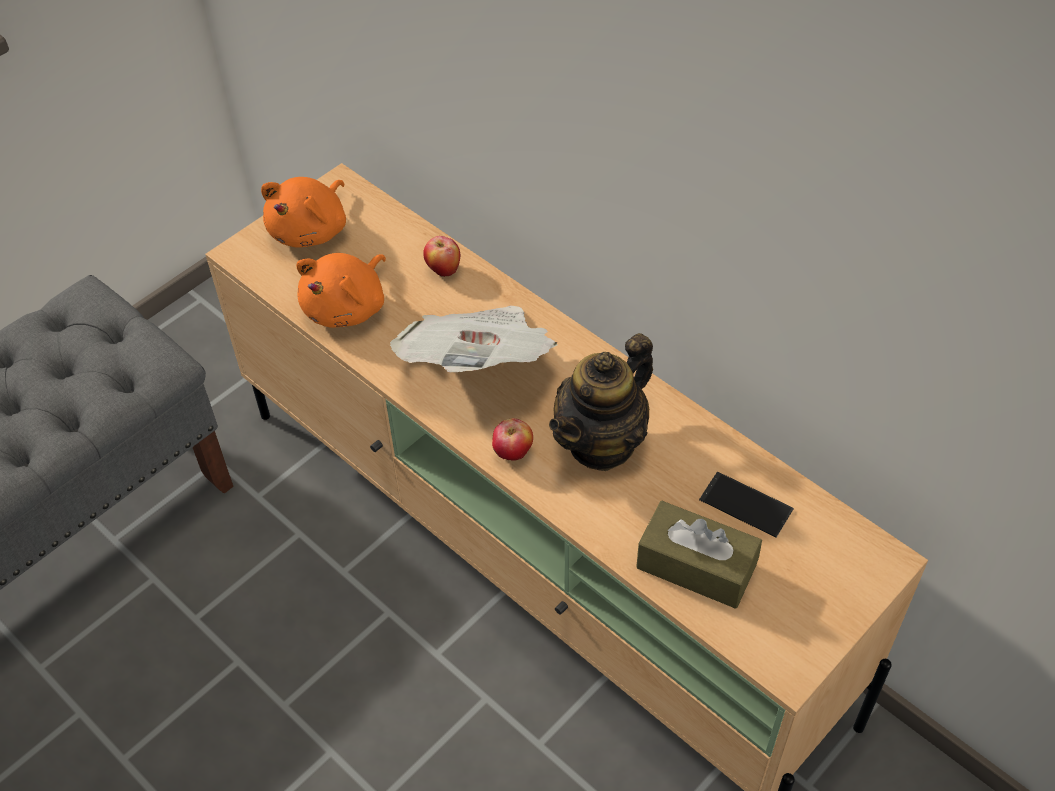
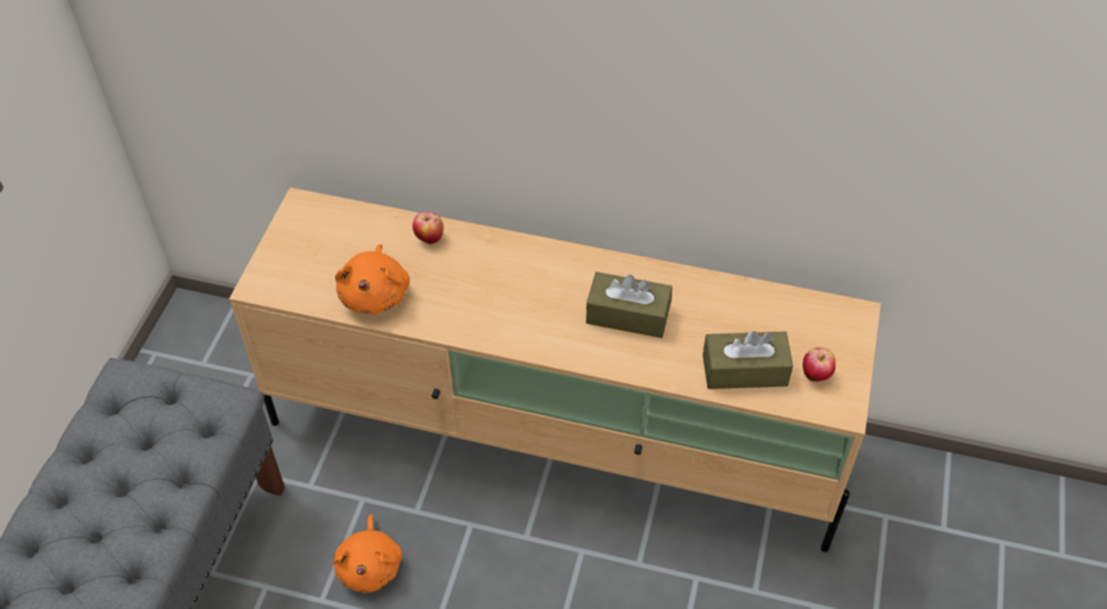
camera: 30 degrees left, 0 degrees up
(311, 230) = (304, 247): orange plush toy -> orange plush toy (370, 566)
(479, 365) = (505, 297): newspaper -> none
(513, 454) = (572, 349): apple -> apple (816, 375)
(602, 442) = (628, 315): teapot -> brown tissue box
(746, 505) = (749, 316): phone -> none

